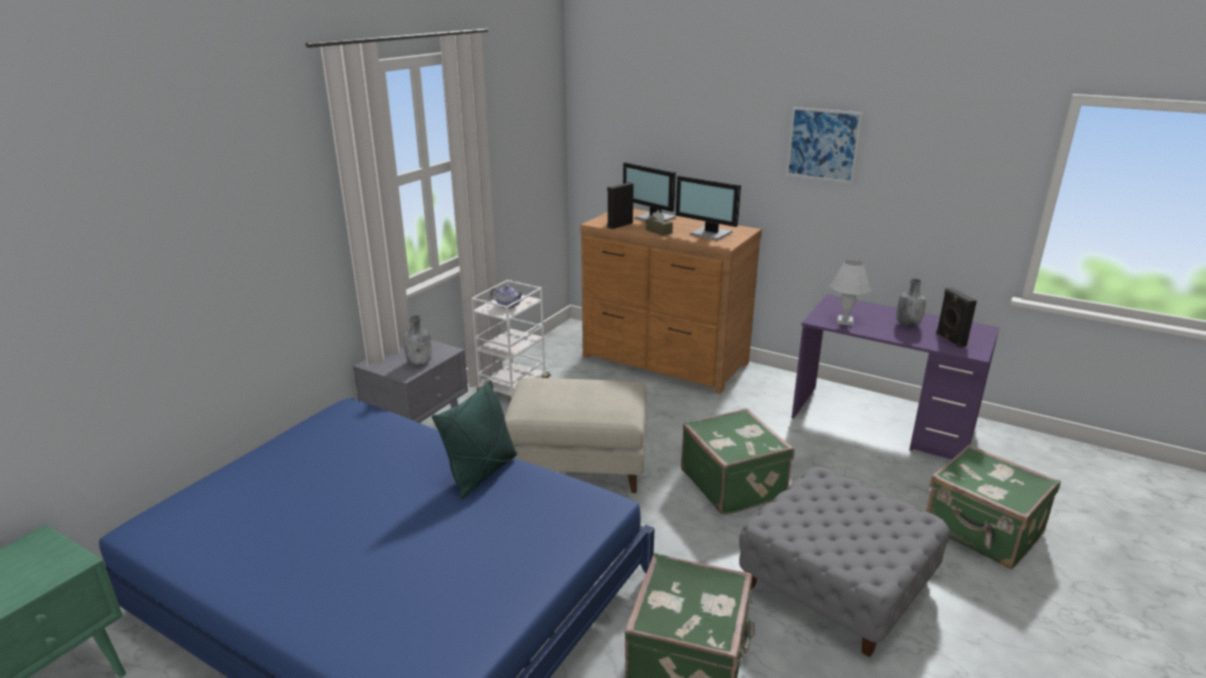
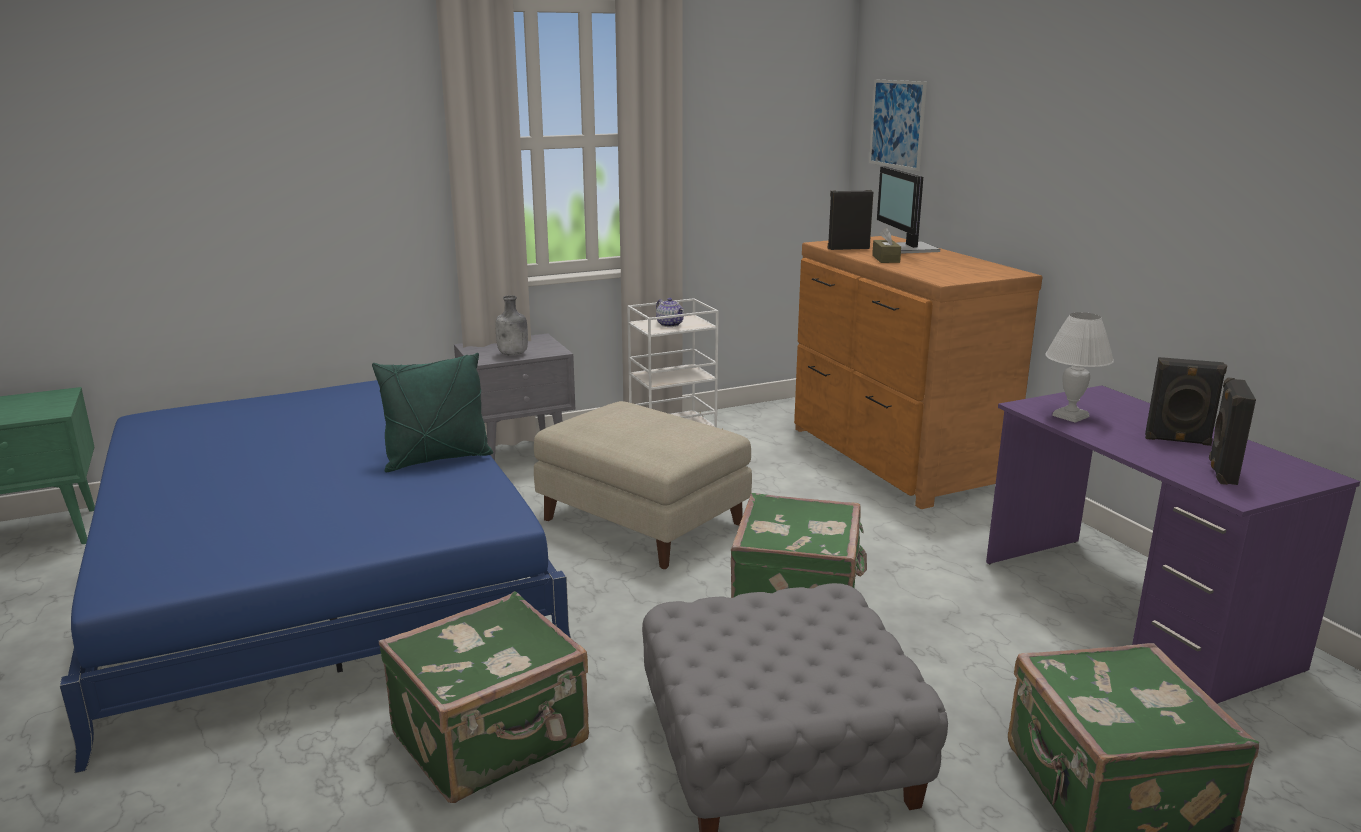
camera: 35 degrees right, 5 degrees down
(710, 234) = (951, 270): monitor -> none
(823, 145) = (1129, 140): picture -> picture (897, 124)
(908, 324) = (1177, 440): grey bottle -> black speaker

